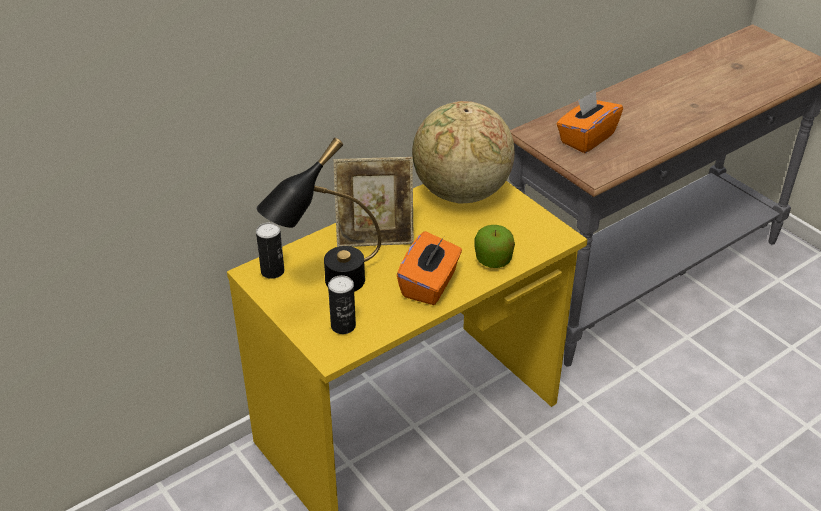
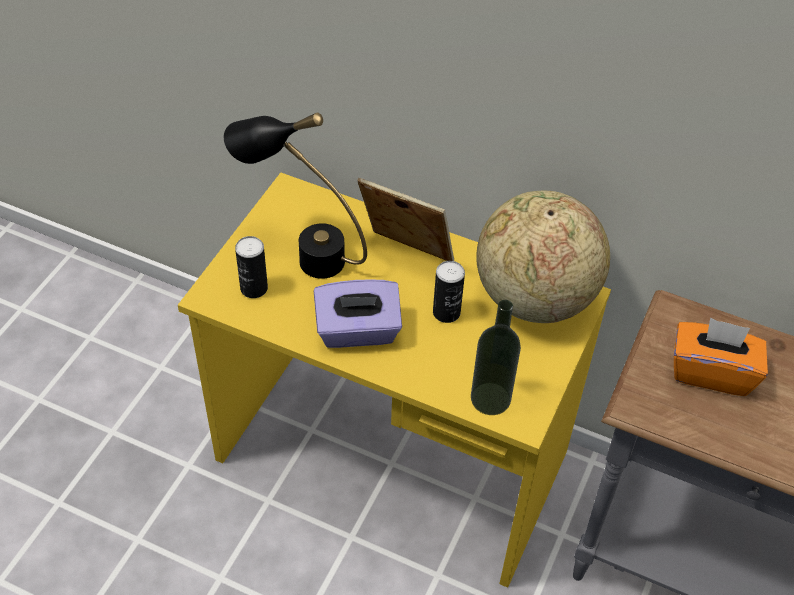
camera: 60 degrees right, 10 degrees up
(272, 271) = (300, 203): can -> can (446, 312)
(375, 236) = (405, 256): picture frame -> picture frame turned 150 degrees clockwise
(430, 285) = (358, 332): orange tissue box -> purple tissue box
(493, 260) = (436, 371): apple -> none
(534, 244) = (490, 399): none -> bottle

